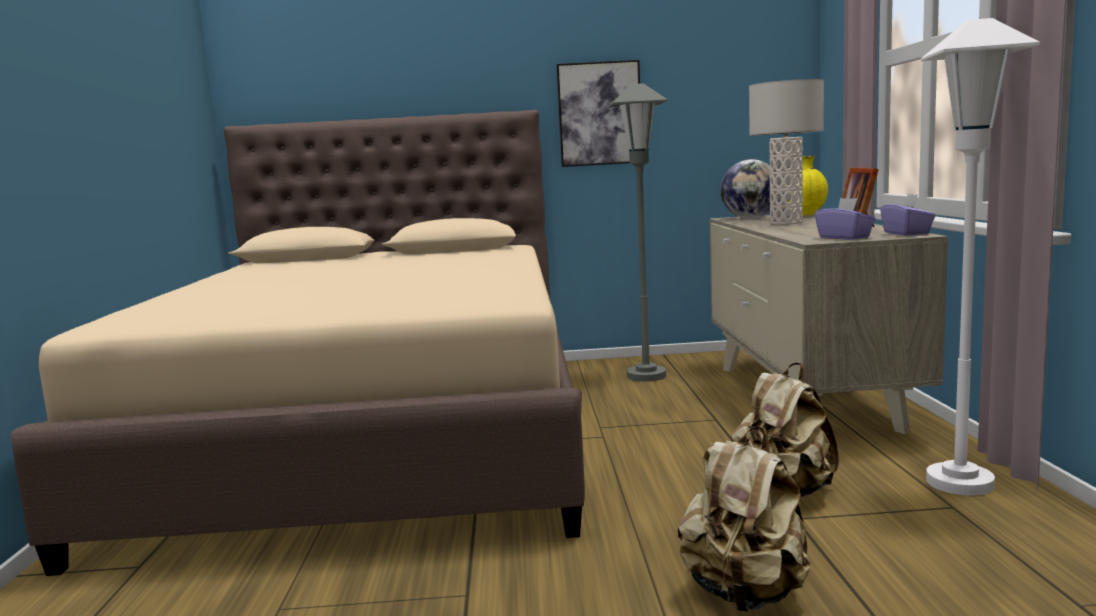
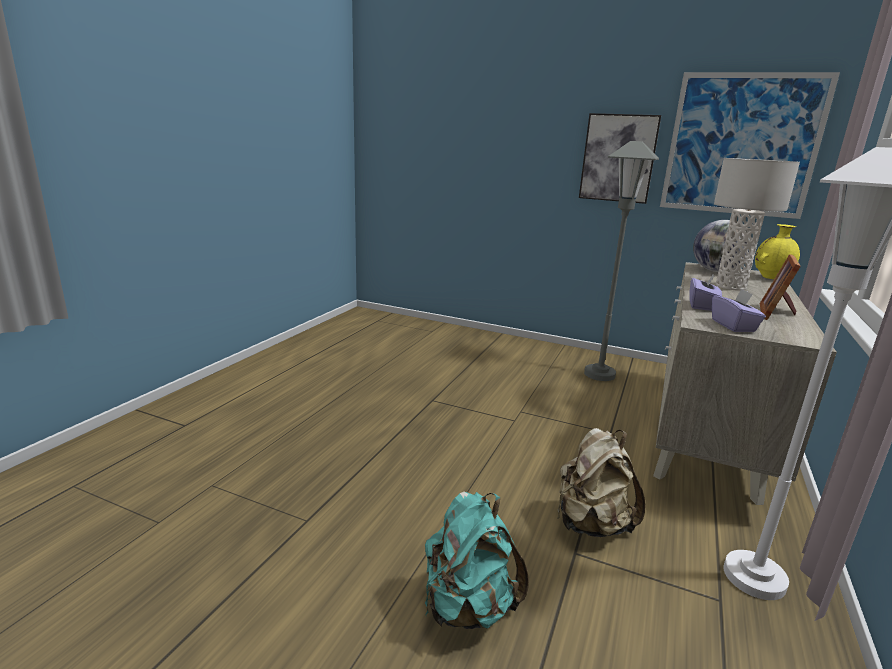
camera: 25 degrees right, 10 degrees up
(375, 437) = (379, 372): beige bed -> none
(728, 85) = (741, 145): none -> picture
(746, 594) = (468, 606): beige backpack -> turquoise backpack
(907, 233) = (803, 336): purple tissue box -> purple tissue box (702, 306)

